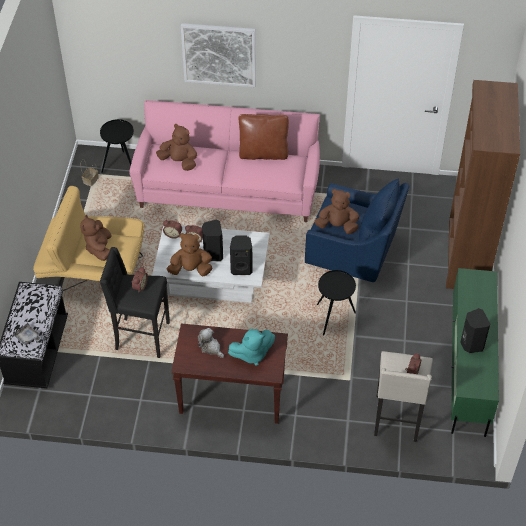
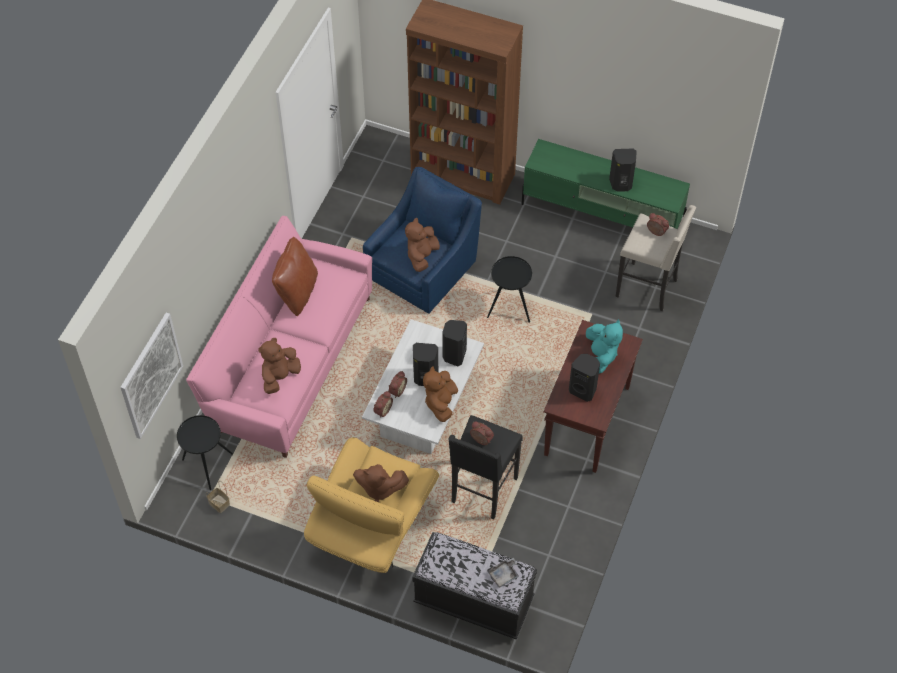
camera: 75 degrees left, 5 degrees up
(210, 347) = (583, 390): plush toy -> black speaker
(219, 54) = (214, 256): picture -> picture (151, 375)

